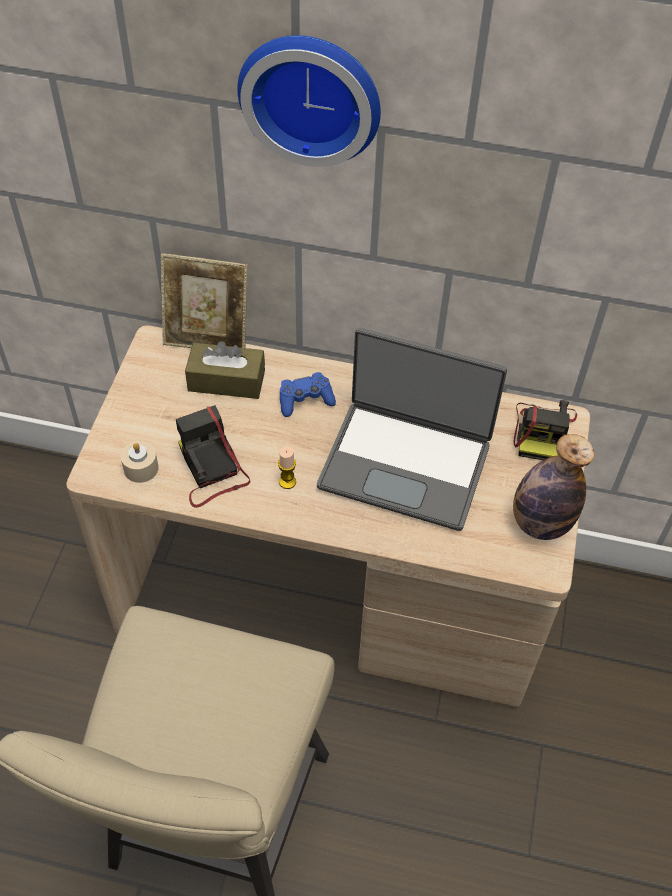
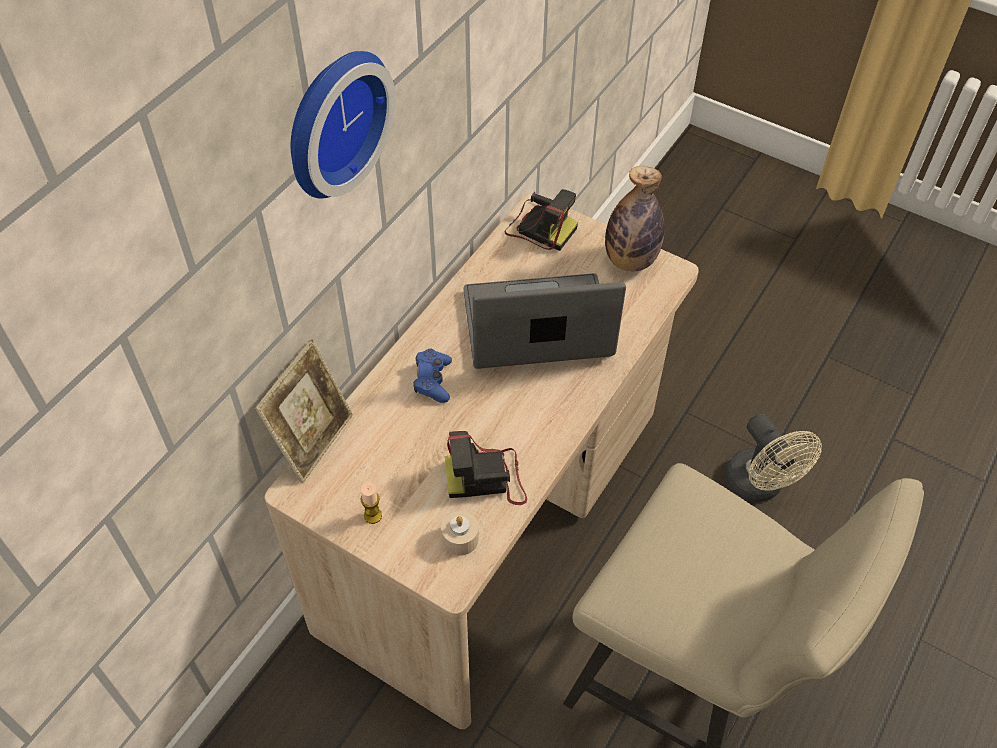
camera: 70 degrees left, 0 degrees up
(226, 381) = (379, 438): brown tissue box -> none
(287, 481) = (524, 420): candle -> candle (373, 515)
(406, 463) = (537, 328): laptop -> laptop turned 135 degrees counterclockwise
(478, 849) = (759, 486): none -> beige fan

